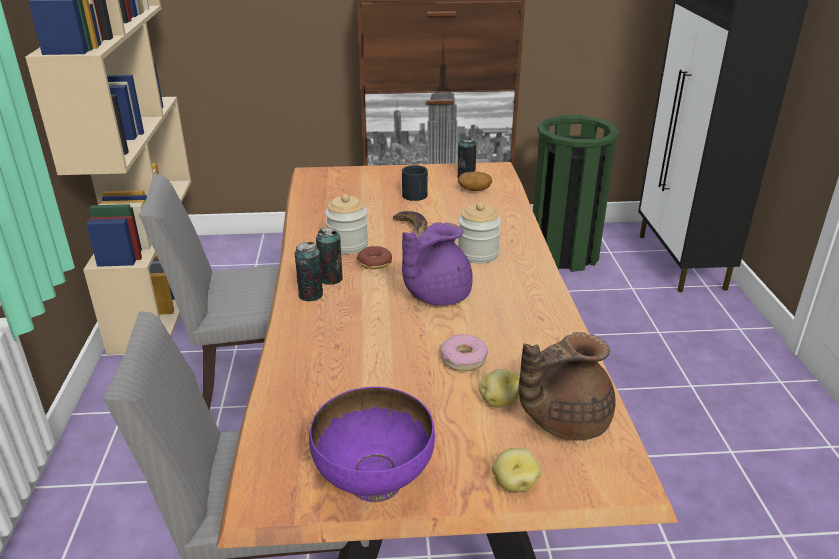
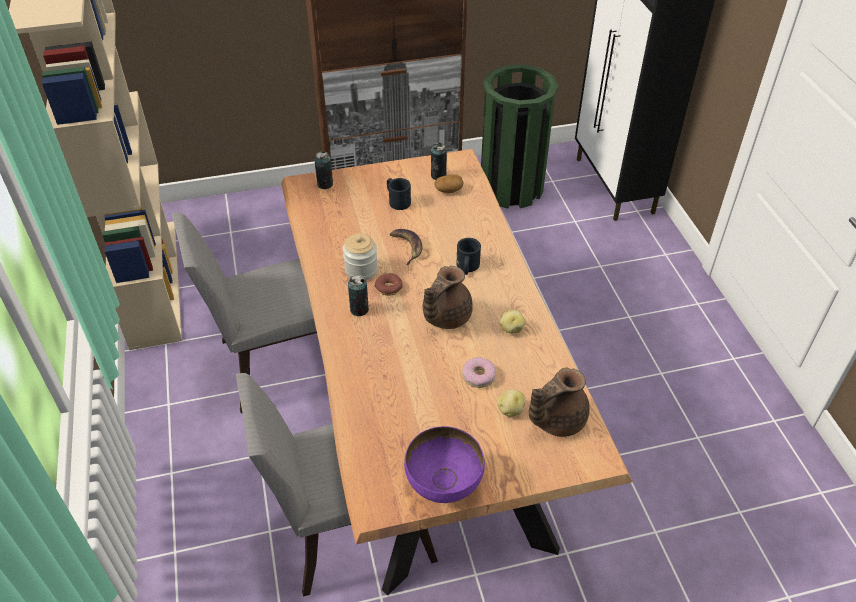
camera: 10 degrees left, 15 degrees up
(310, 295) = (349, 329): can -> can (325, 184)
(436, 295) = (444, 317): purple teapot -> brown teapot
(478, 254) = (467, 268): jar -> black mug
(514, 483) = (531, 473): potato -> potato (511, 328)

